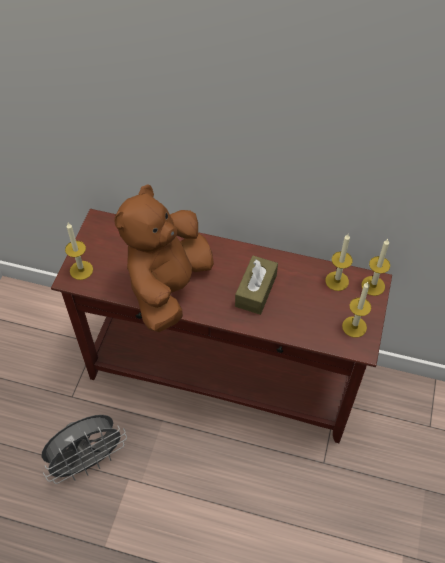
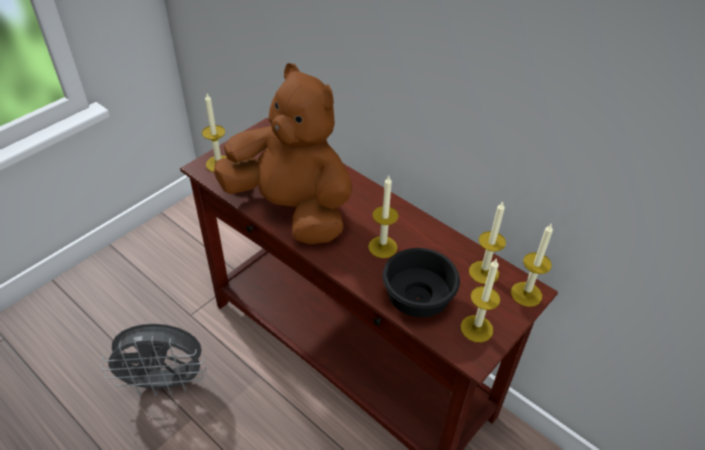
camera: 25 degrees right, 10 degrees down
(168, 287) = (291, 209): brown plush toy -> brown plush toy turned 75 degrees clockwise
(256, 291) = (382, 247): brown tissue box -> candle
(304, 323) = (417, 300): none -> black bowl

